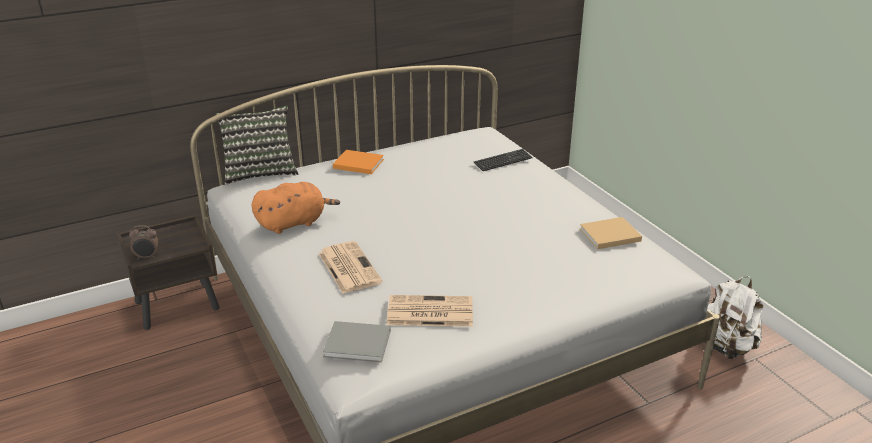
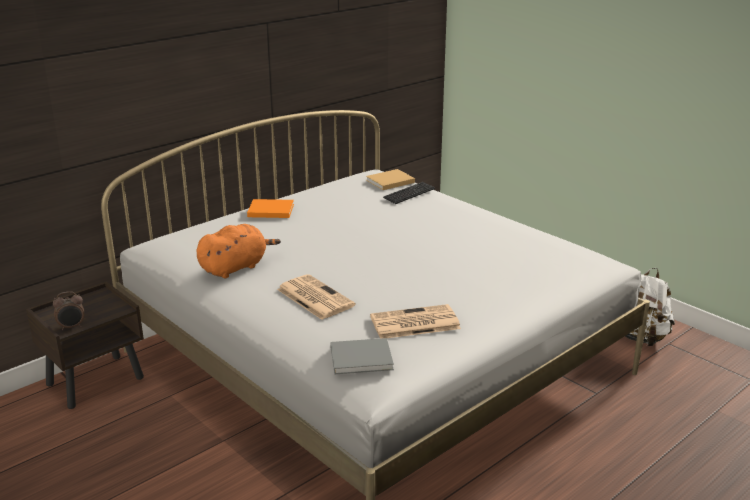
camera: 15 degrees left, 5 degrees down
(260, 172) = (172, 228): pillow -> none
(608, 235) = (538, 242): beige book -> beige book (389, 181)

